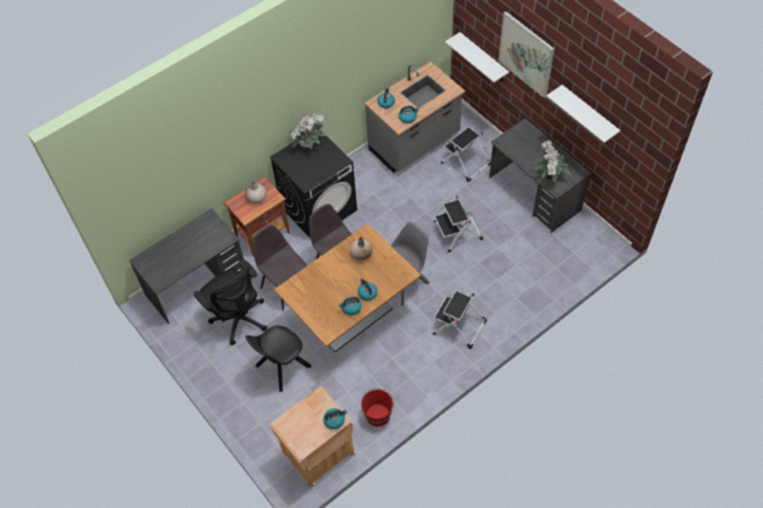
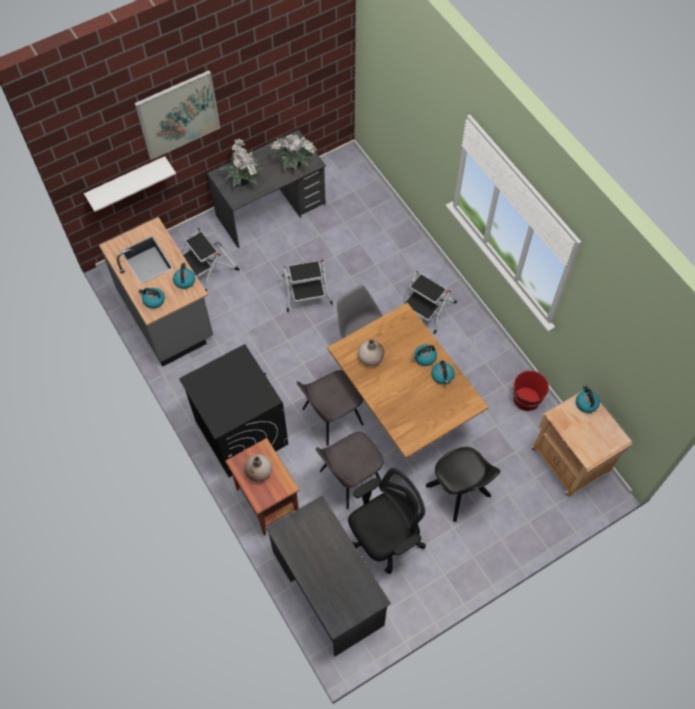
camera: 85 degrees left, 5 degrees up
(309, 144) = (206, 390): potted plant -> potted plant (243, 180)
(589, 114) = (271, 83): white shelf -> none

